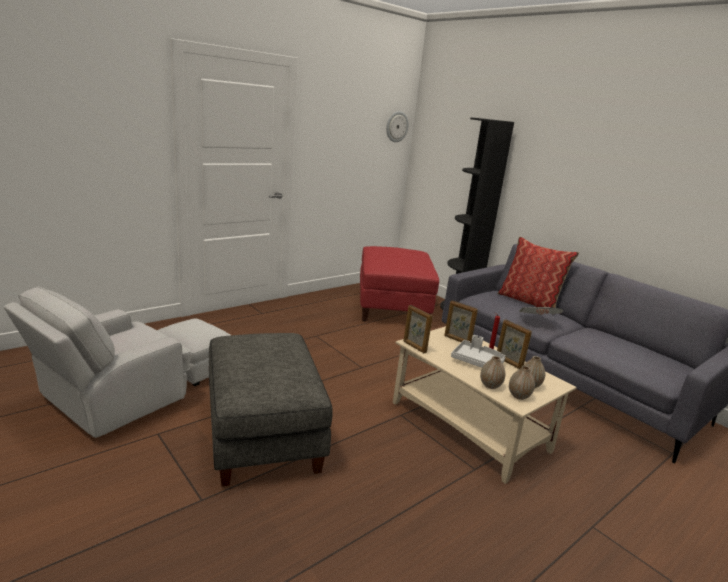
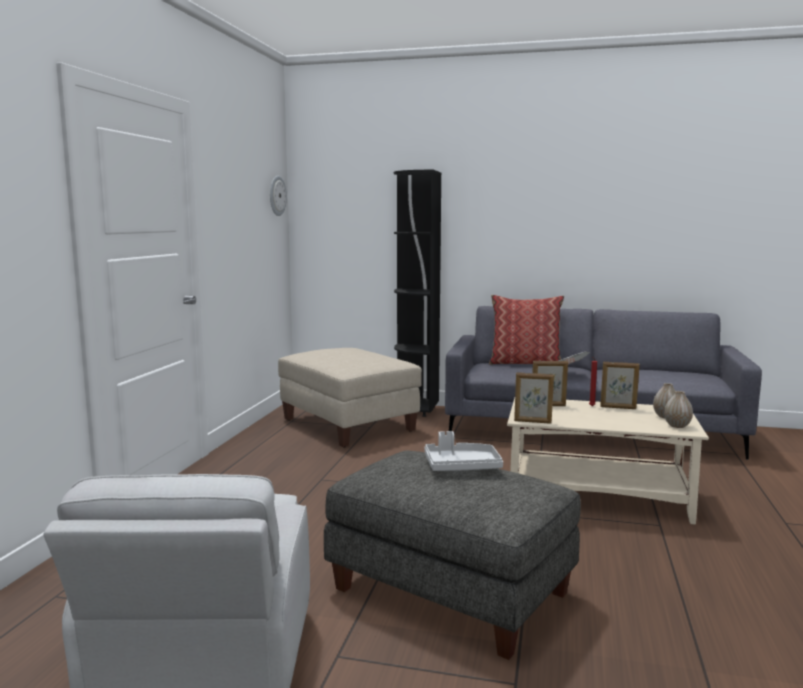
camera: 35 degrees left, 10 degrees down
(392, 307) = (348, 425): red ottoman -> beige ottoman
(477, 361) = (598, 415): grey tray -> grey tray (461, 467)
(490, 385) = (646, 427): vase -> none

